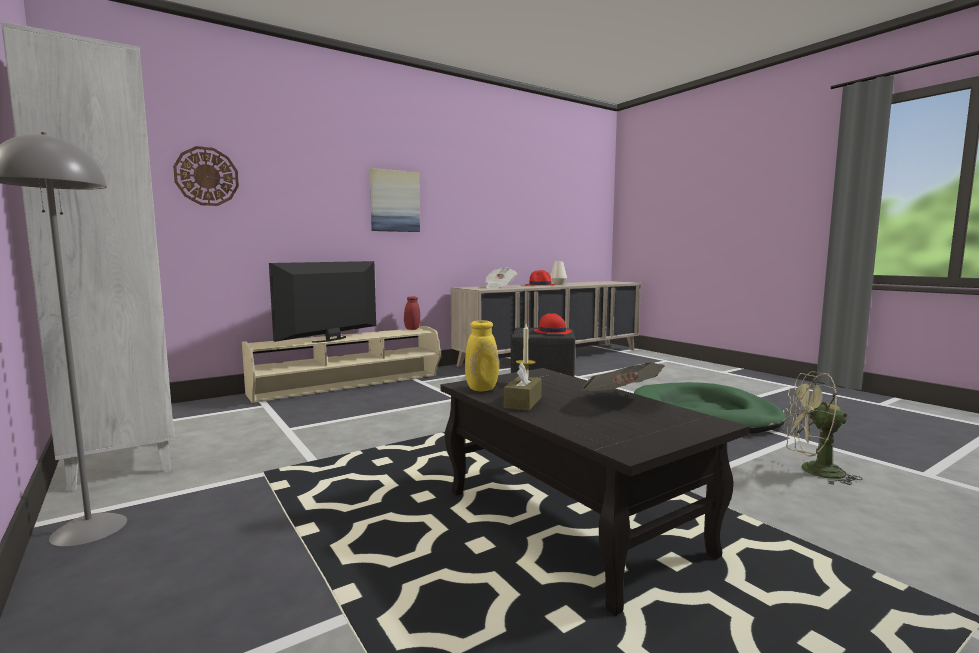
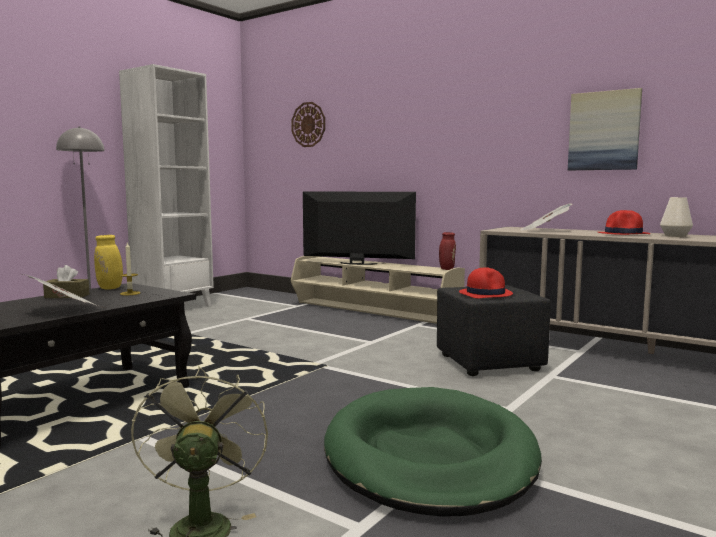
camera: 70 degrees right, 0 degrees up
(394, 201) = (447, 126): picture -> picture (604, 131)

